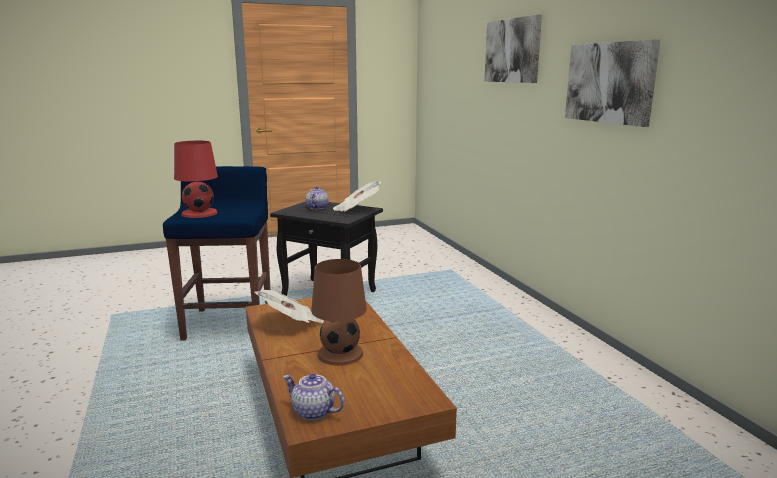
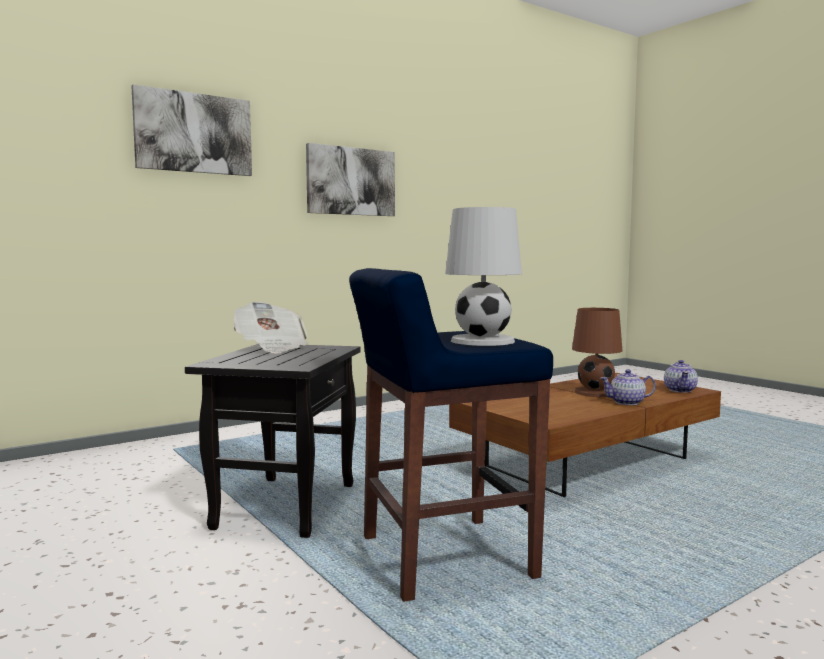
camera: 105 degrees left, 10 degrees down
(199, 213) = (481, 341): red table lamp -> white table lamp
(292, 323) = (563, 409): newspaper -> none
(317, 207) = (262, 359): teapot -> teapot (627, 402)

